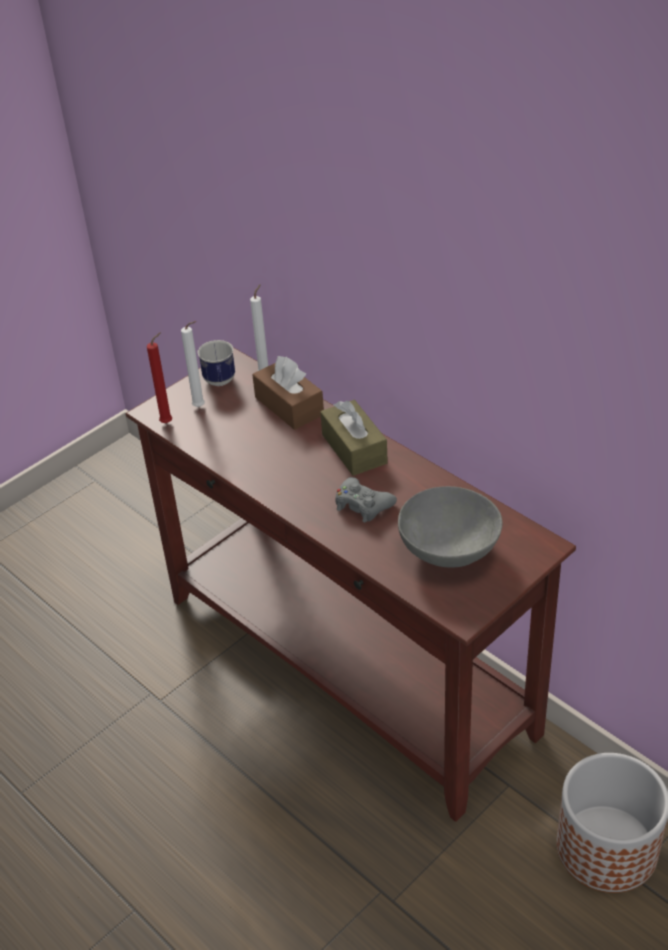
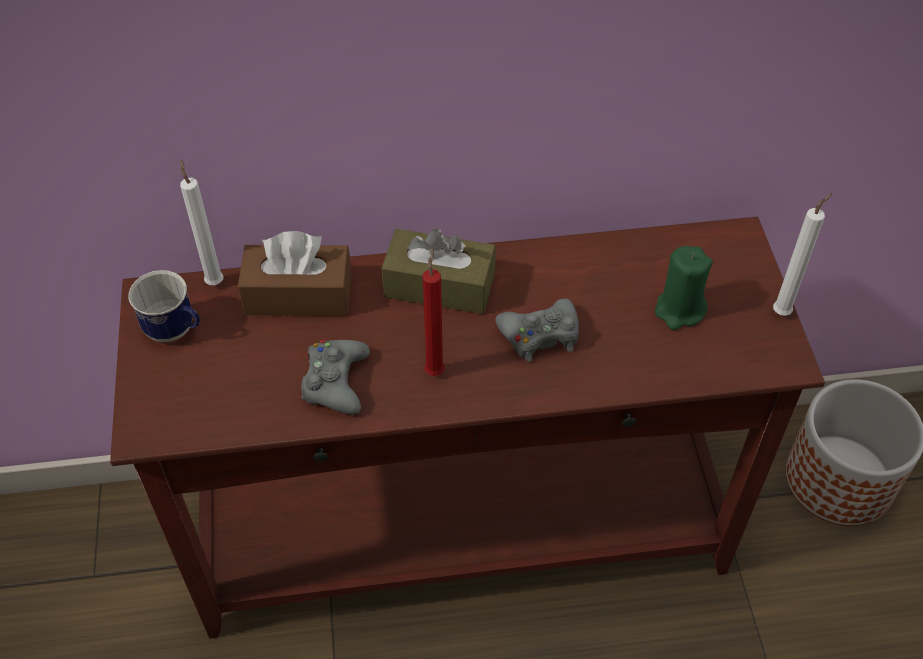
camera: 55 degrees left, 10 degrees up
(168, 422) = (187, 426): red candle -> red candle (435, 370)
(201, 407) = (198, 377): white candle -> white candle (783, 311)
(246, 452) = (335, 382): none -> grey game controller
(449, 550) = (679, 310): grey bowl -> green candle

